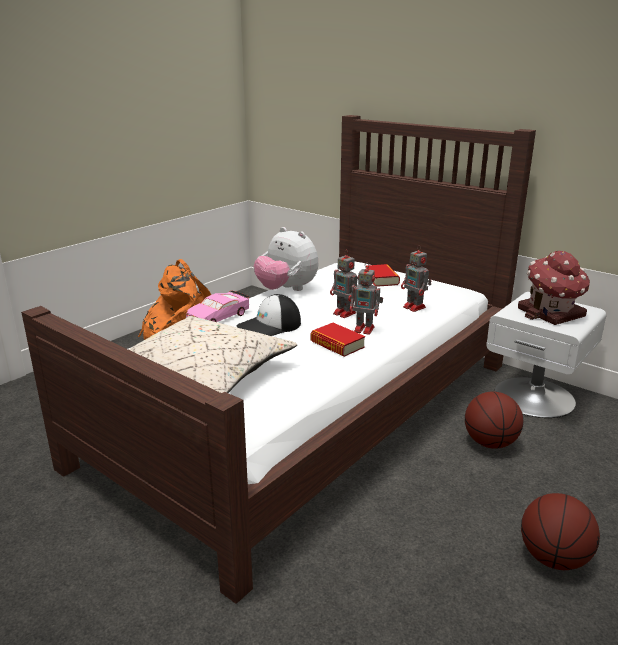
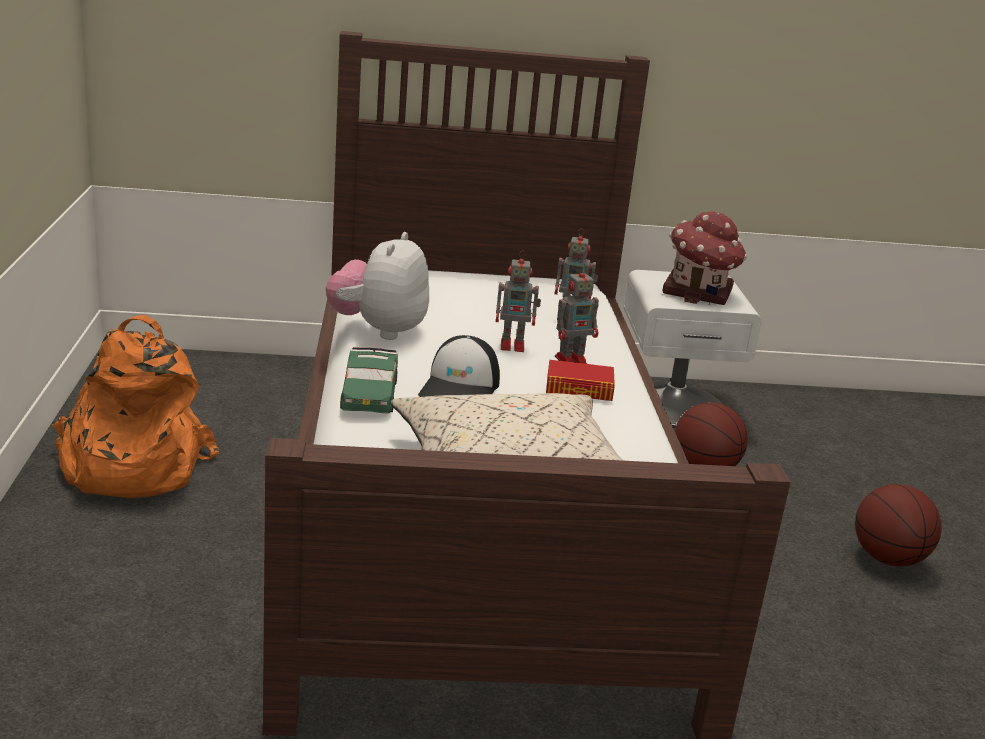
camera: 45 degrees left, 0 degrees up
(218, 317) = (369, 394): pink toy car -> green toy car
(286, 290) = (379, 330): plush toy -> plush toy turned 105 degrees clockwise
(382, 279) = (469, 287): book -> none

